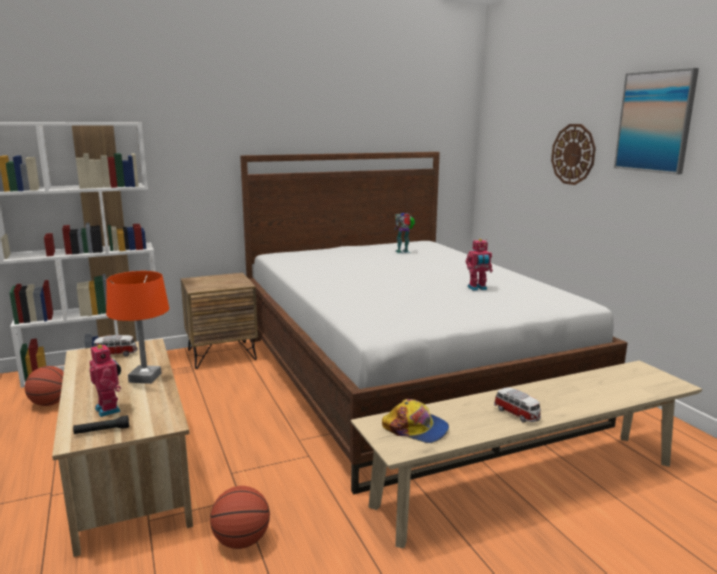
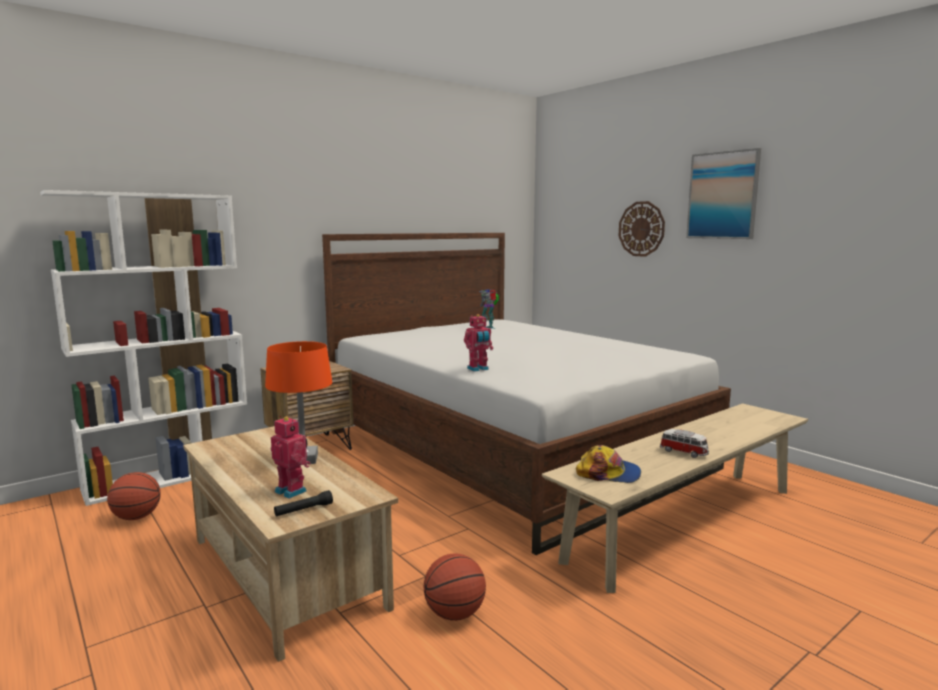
camera: 15 degrees left, 5 degrees down
(116, 354) = (247, 442): toy car -> none
(477, 288) = (591, 351): toy robot -> toy robot (478, 369)

